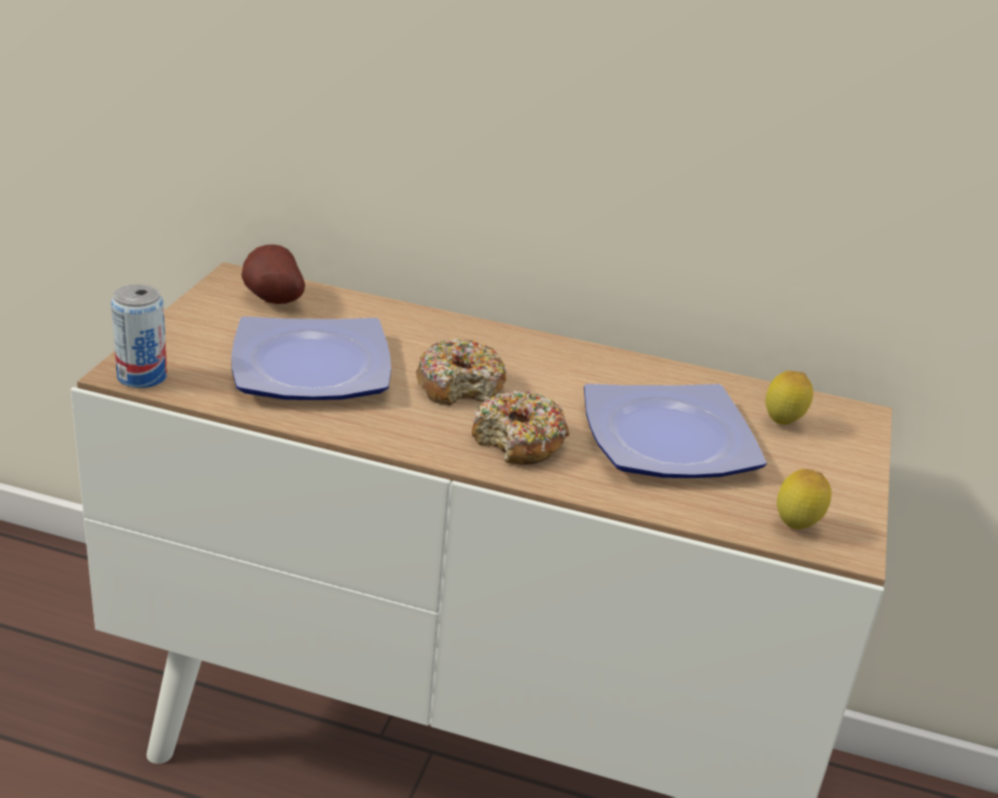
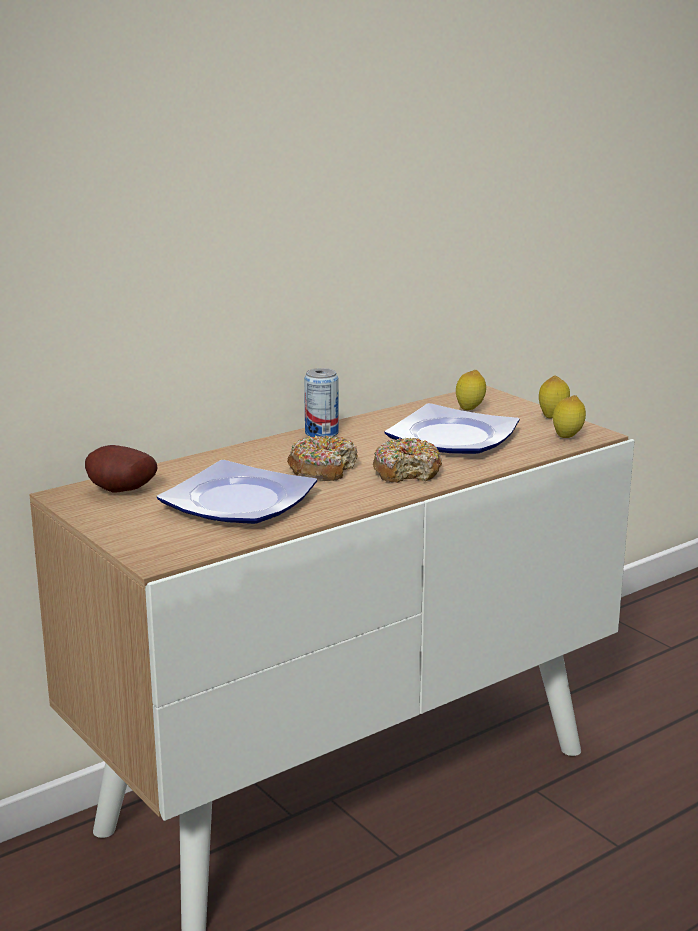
camera: 50 degrees left, 10 degrees down
(142, 377) = (172, 555): can -> can (321, 433)
(854, 494) = (552, 417): none -> lemon

